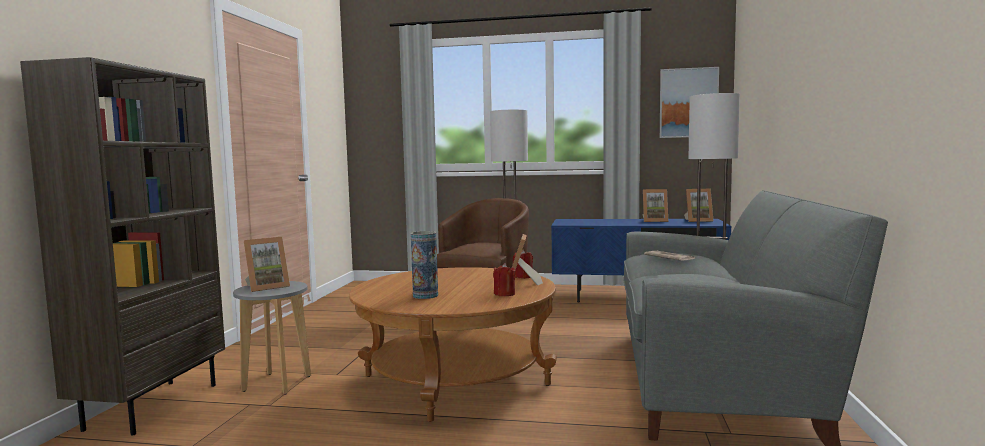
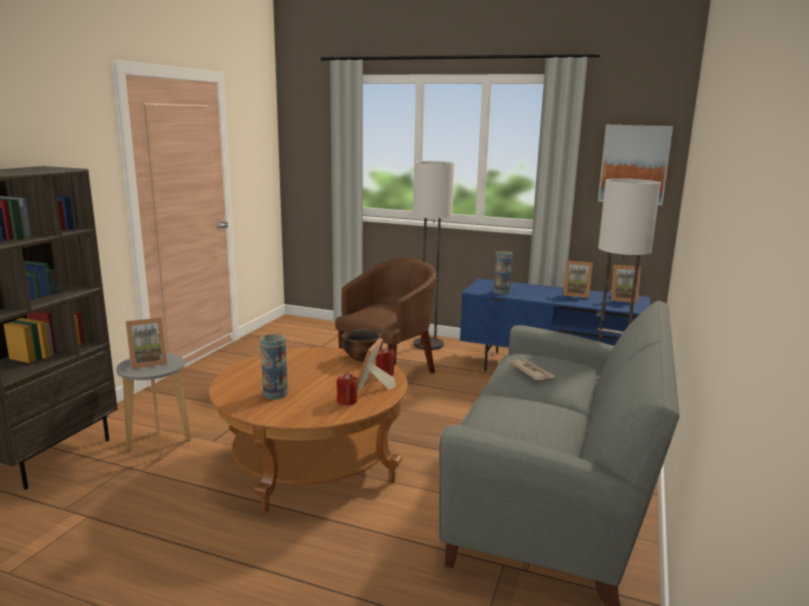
camera: 10 degrees right, 10 degrees up
(490, 271) = (361, 358): none -> bowl
(587, 223) = (501, 292): none -> vase

